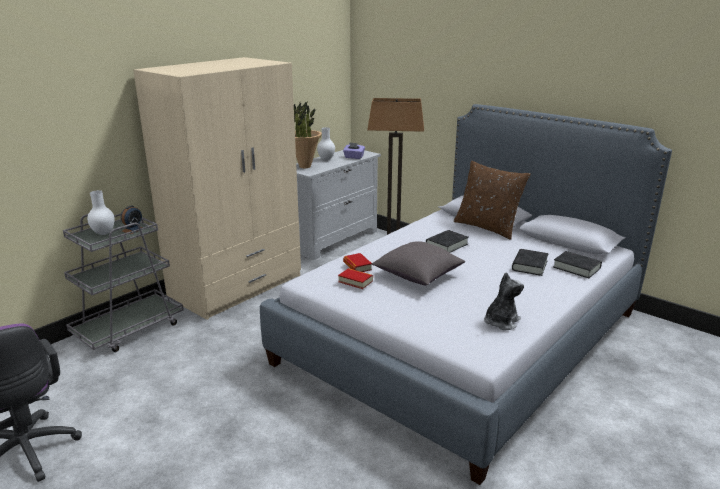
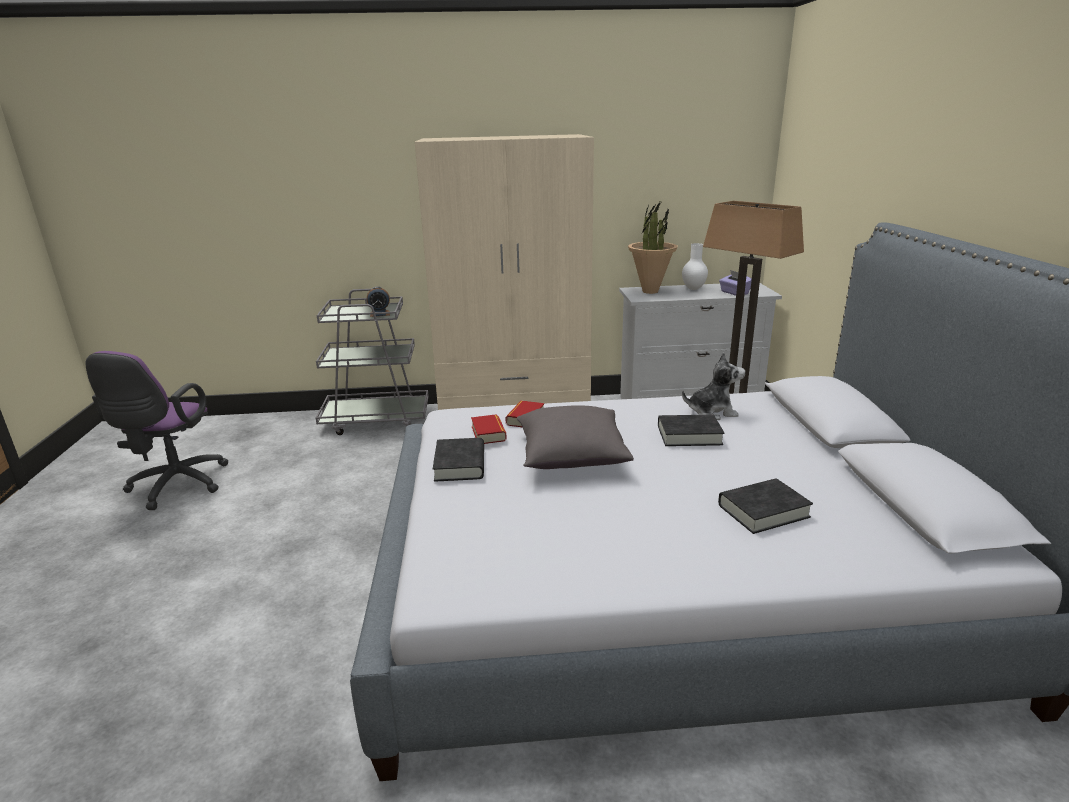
camera: 45 degrees right, 0 degrees up
(103, 233) = (355, 311): white vase -> none
(487, 227) = (804, 435): brown pillow -> none
(500, 322) = (552, 563): plush toy -> plush toy (712, 412)
(576, 268) = (846, 551): black book -> black book (460, 465)

